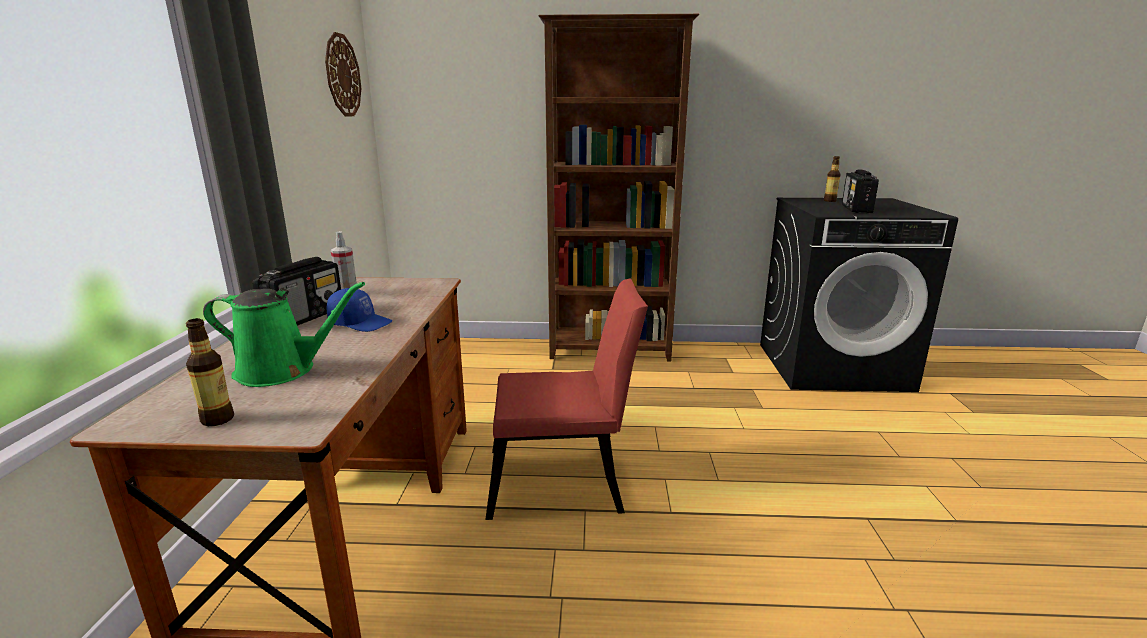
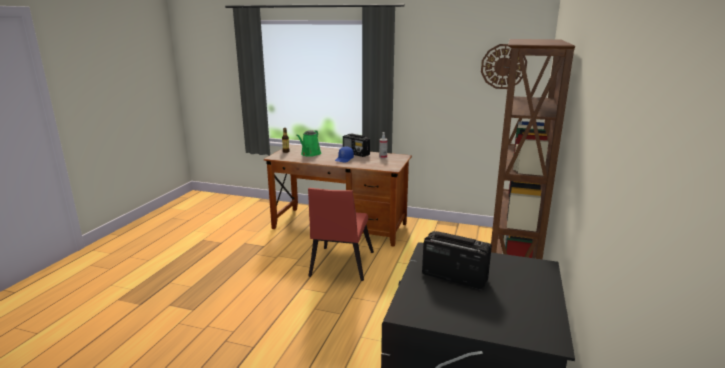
camera: 105 degrees right, 0 degrees up
(830, 201) = (526, 285): bottle -> none

